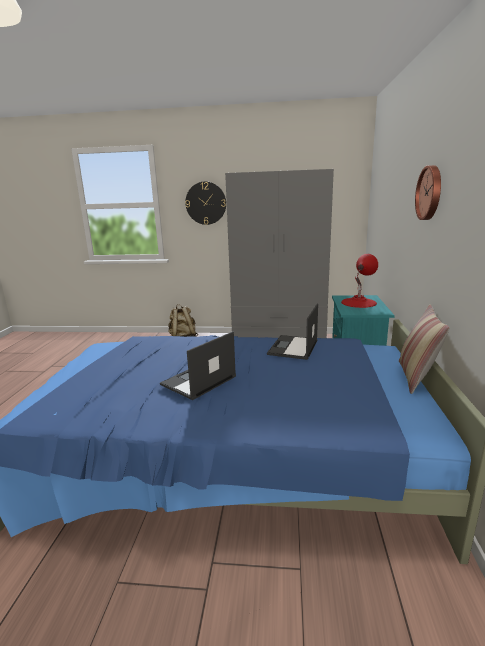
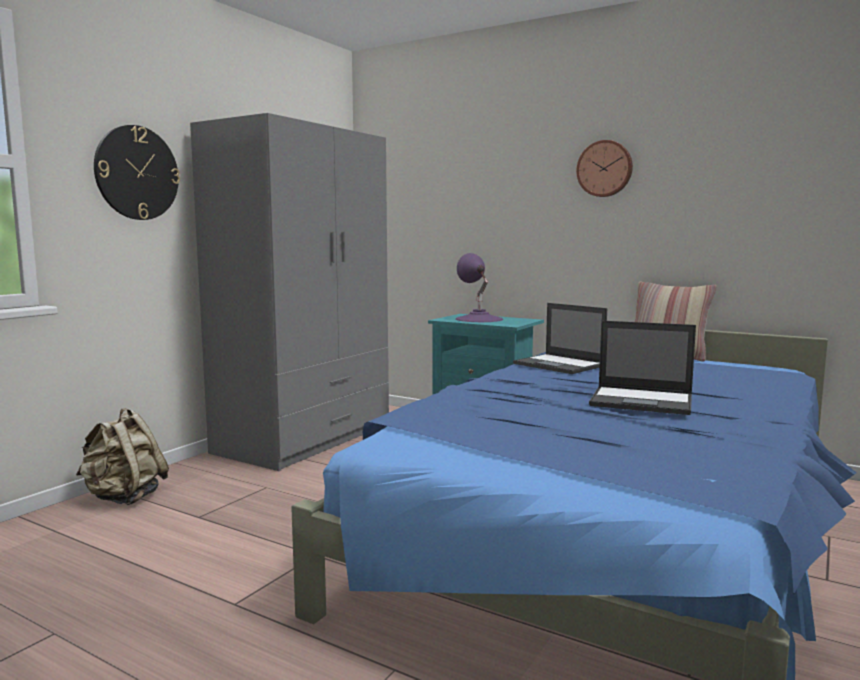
camera: 65 degrees left, 10 degrees down
(198, 381) = (643, 401): laptop -> laptop turned 45 degrees counterclockwise
(358, 302) = (478, 319): red table lamp -> purple table lamp

